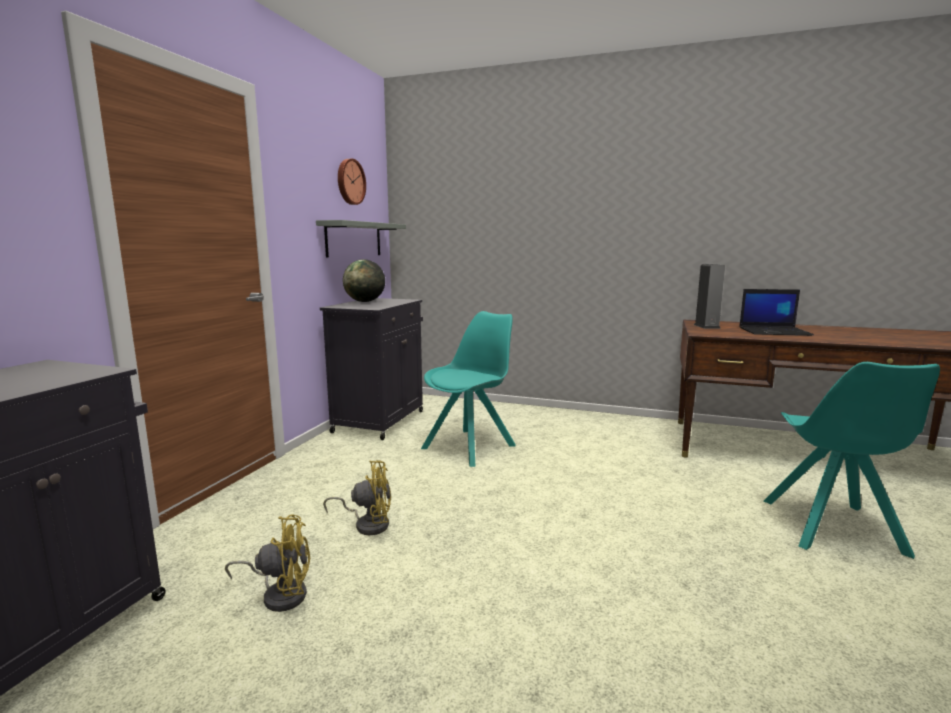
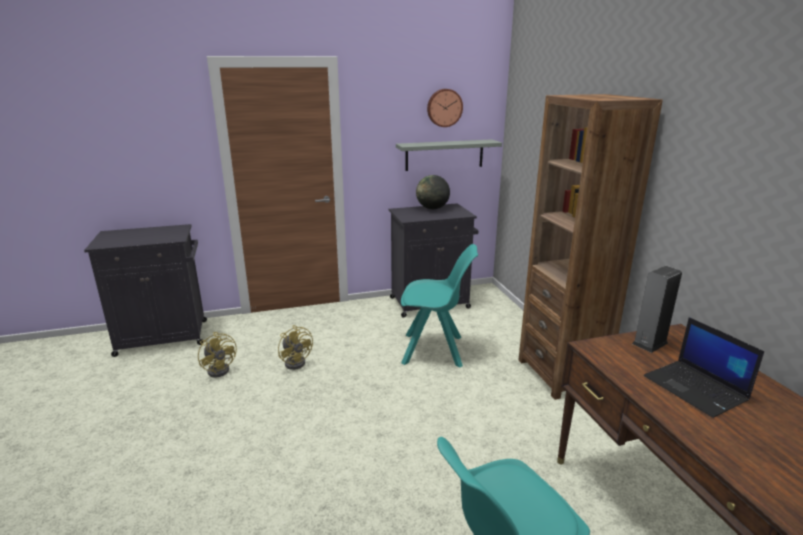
camera: 55 degrees right, 10 degrees up
(574, 418) = (561, 374): none -> brown bookcase

